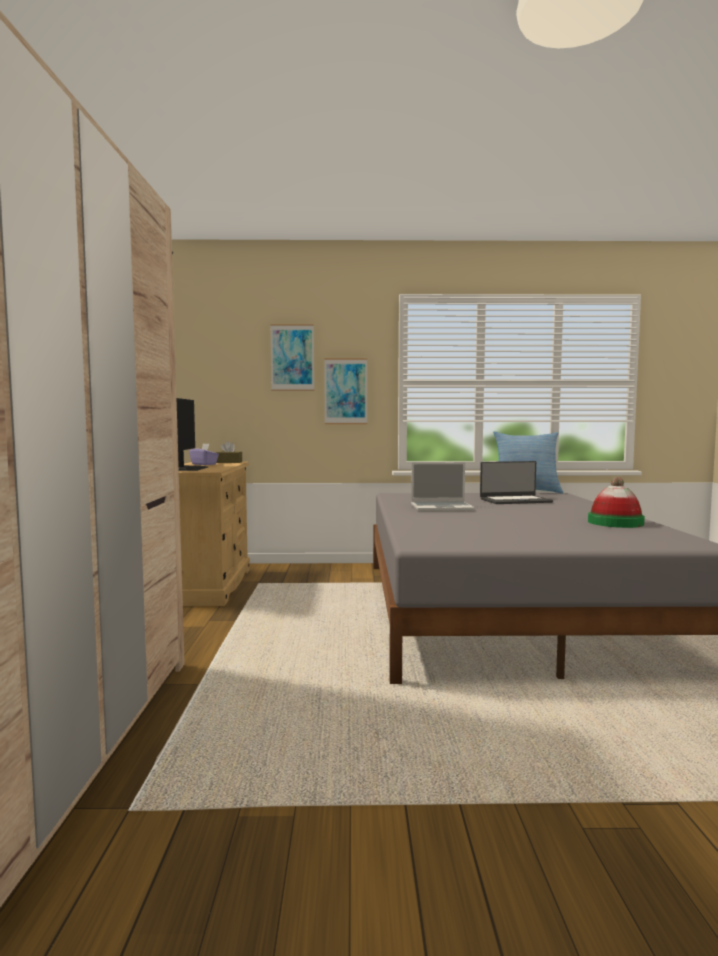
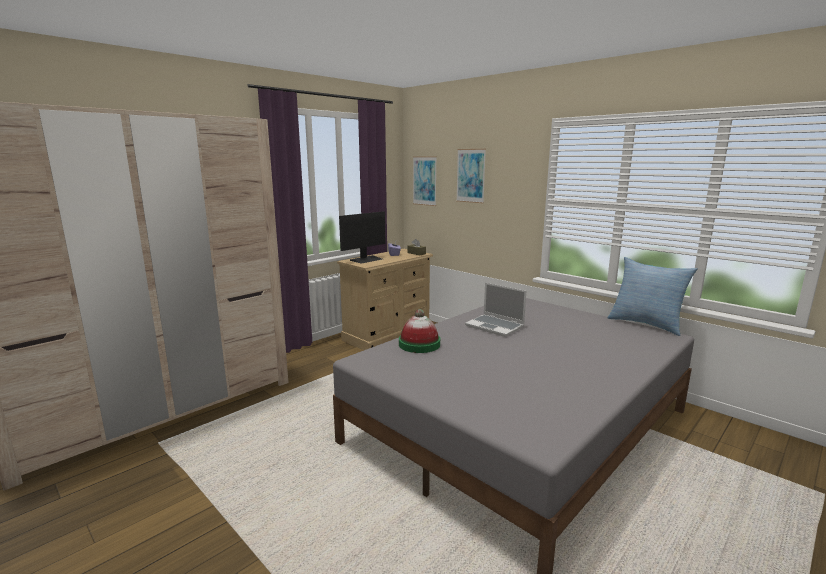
camera: 45 degrees right, 10 degrees up
(345, 391) = (505, 205): picture -> picture (424, 181)
(515, 500) = (589, 333): laptop -> none
(615, 523) = (572, 390): hat -> hat (419, 344)

